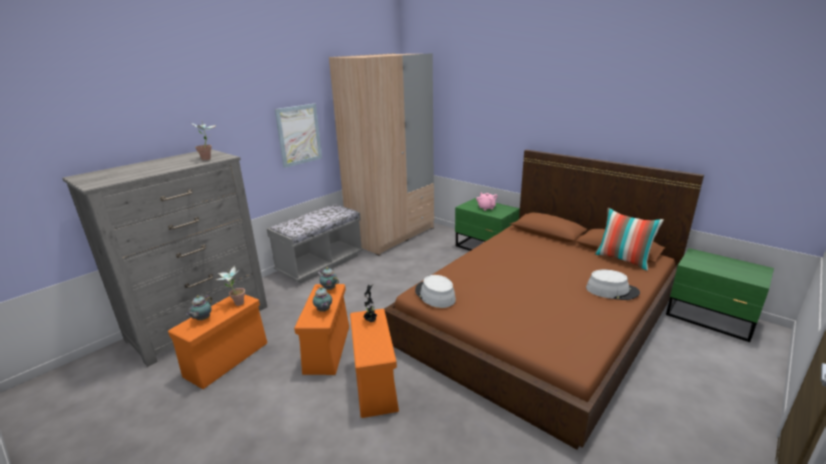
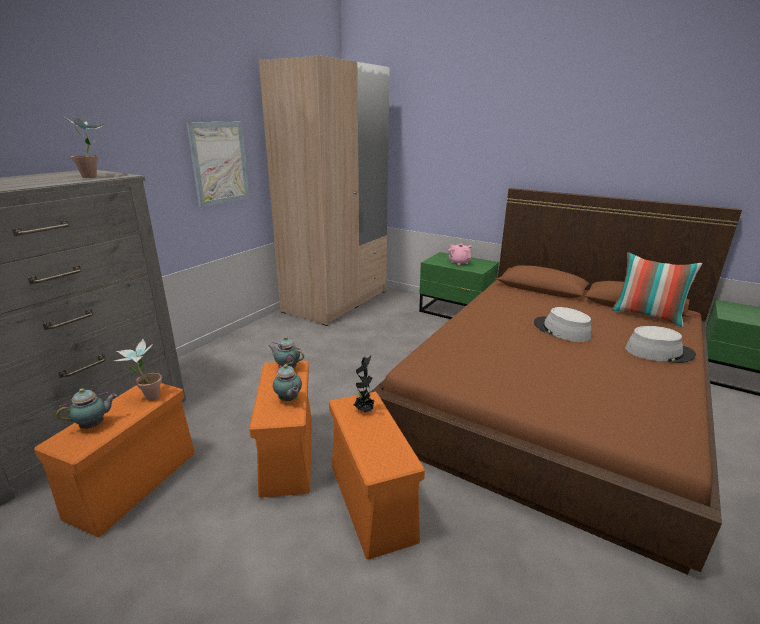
camera: 10 degrees left, 0 degrees up
(202, 319) = (94, 425): teapot -> teapot turned 135 degrees counterclockwise
(320, 264) = (251, 339): grey bench -> none
(434, 295) = (441, 369): grey hat -> grey hat (561, 330)

